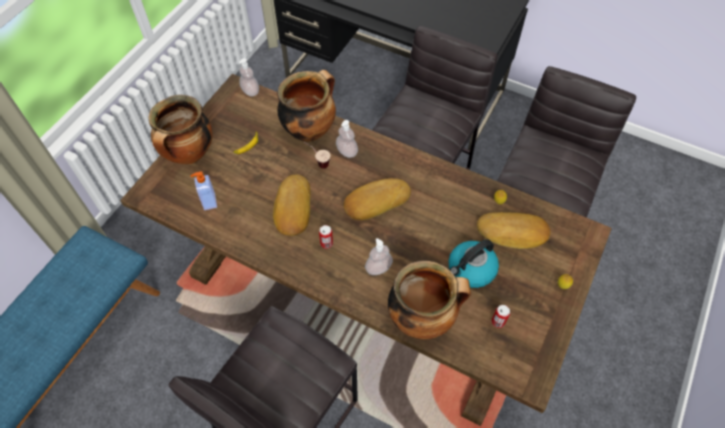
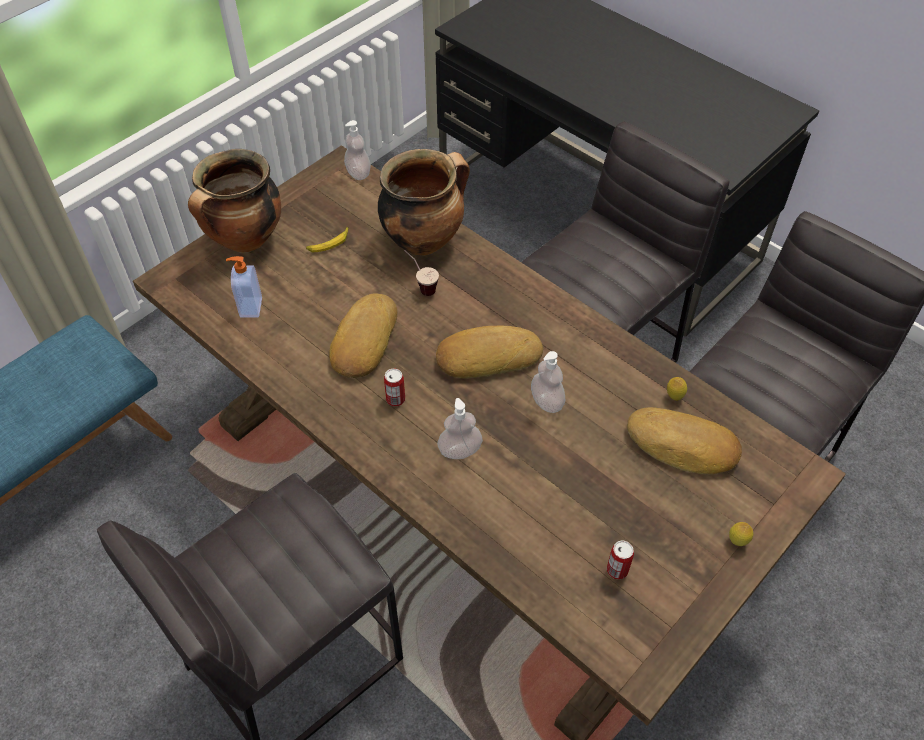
camera: 15 degrees right, 5 degrees down
(347, 152) = (468, 280): soap dispenser -> soap dispenser (546, 401)
(422, 318) = (501, 536): cooking pot -> none
(471, 270) = (599, 485): kettle -> none

